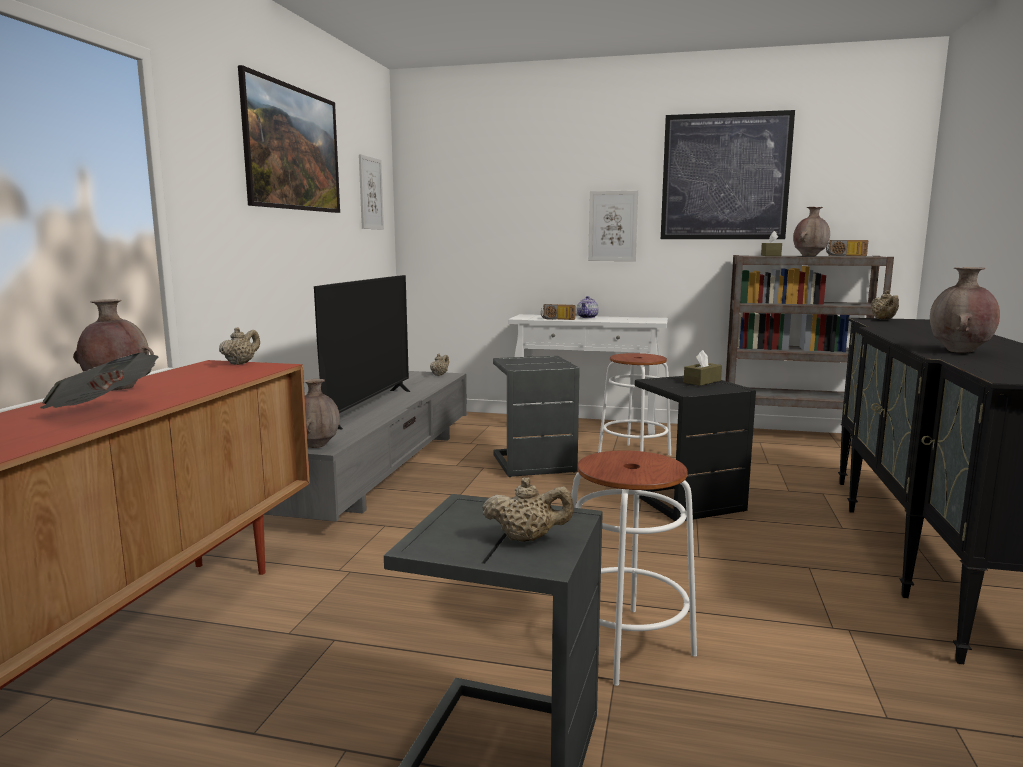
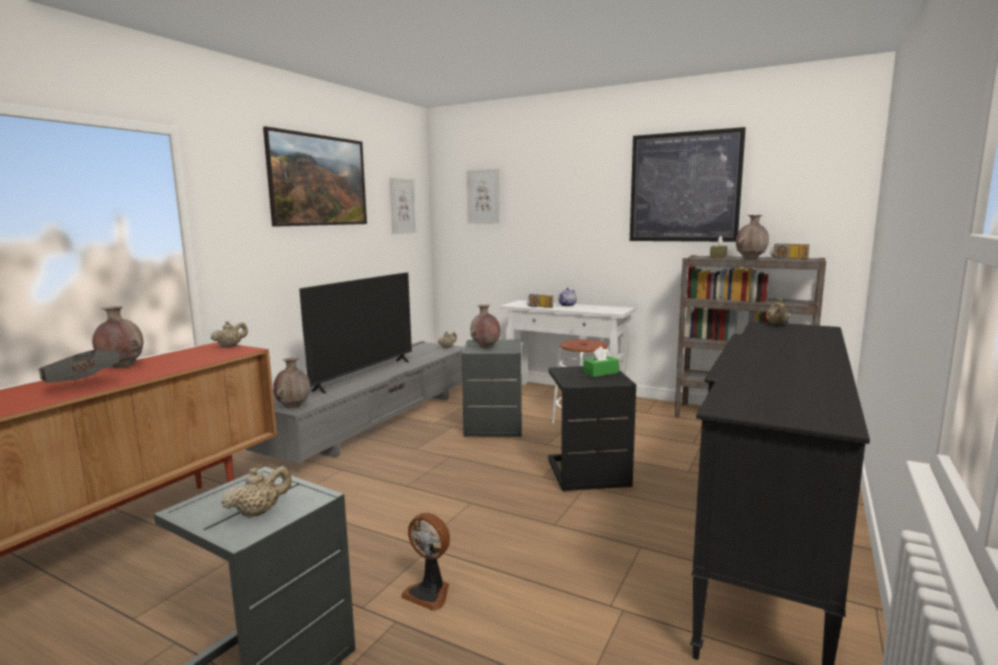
camera: 15 degrees right, 0 degrees up
(527, 538) = (259, 512): beige teapot -> beige teapot turned 60 degrees counterclockwise
(613, 226) = (591, 229): picture -> picture (483, 196)
(625, 644) = (429, 593): white stool -> fan
(702, 381) = (601, 373): brown tissue box -> green tissue box
(959, 351) = (756, 371): brown vase -> brown vase (485, 347)

